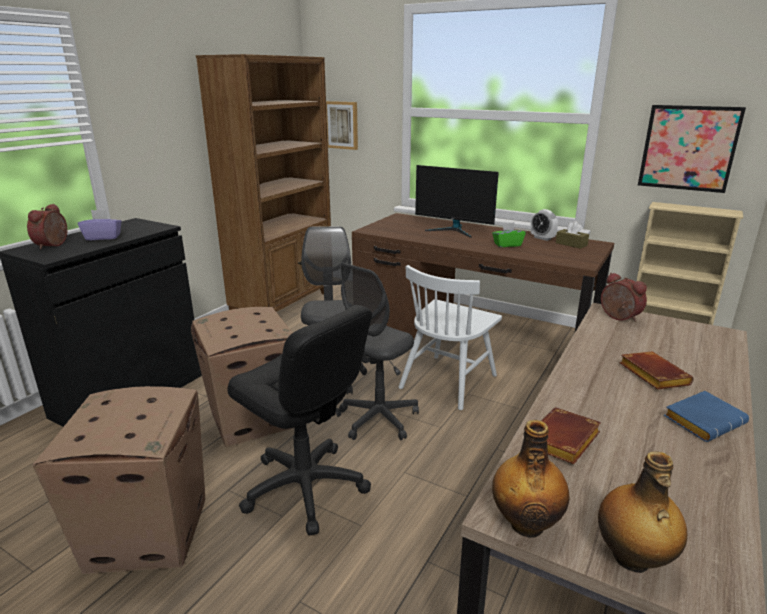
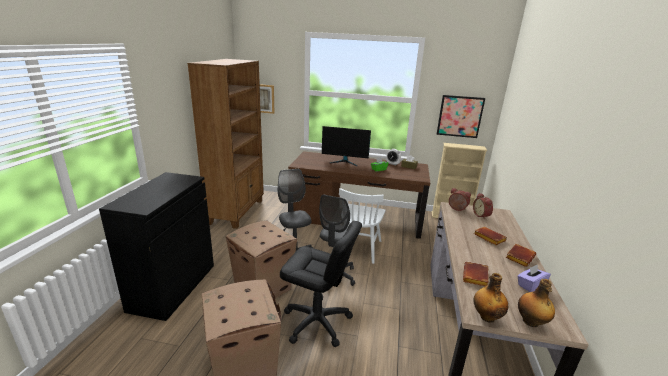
camera: 20 degrees left, 0 degrees up
(54, 245) = (135, 199): alarm clock -> alarm clock (481, 215)
(103, 237) = (162, 190): purple tissue box -> purple tissue box (530, 285)
(703, 420) = (519, 257): blue book -> brown book

